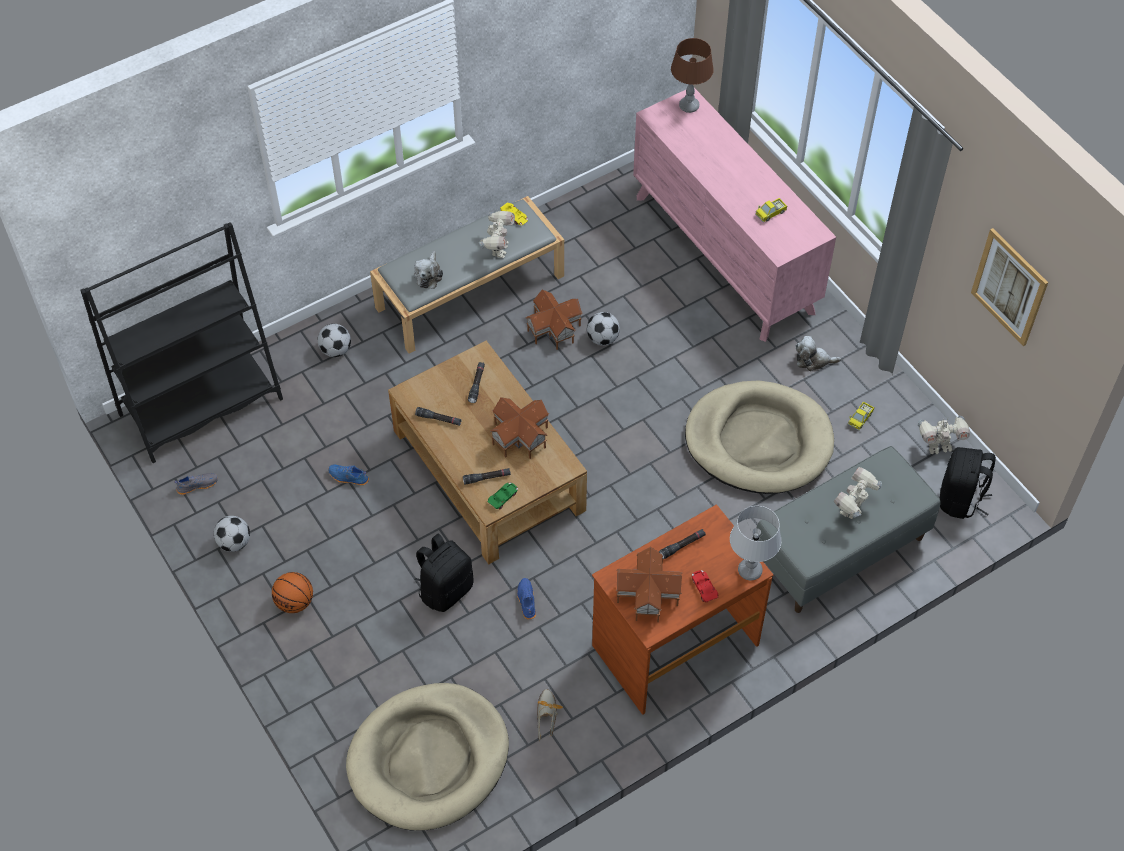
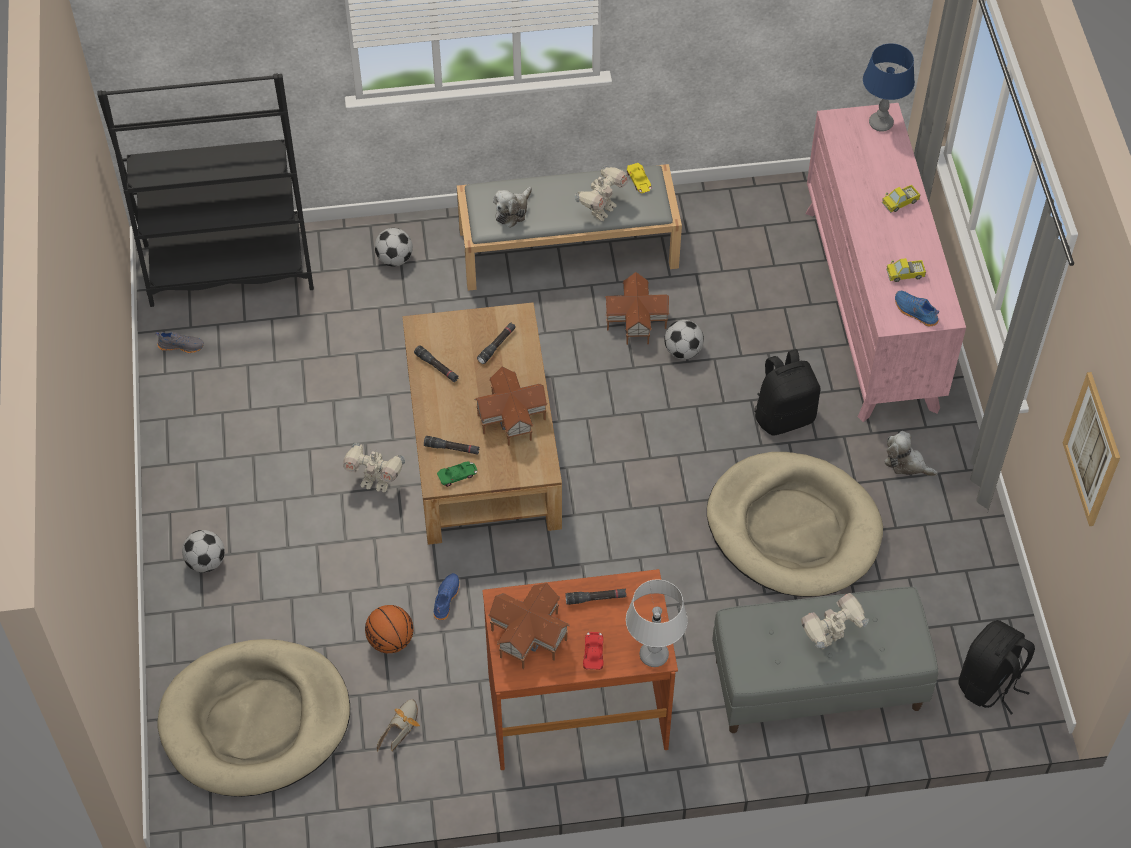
camera: 25 degrees right, 0 degrees up
(234, 543) = (185, 419): football -> football (206, 562)
(295, 602) = (211, 504): basketball -> basketball (391, 640)
(348, 478) = (334, 397): blue shoe -> blue shoe (915, 312)
(445, 589) = (369, 553): black backpack -> black backpack (784, 416)
(689, 106) = (880, 123): brown table lamp -> blue table lamp
(860, 419) = (924, 548): toy truck -> toy truck (900, 202)
(938, 446) = (998, 614): toy robot -> toy robot (376, 482)

